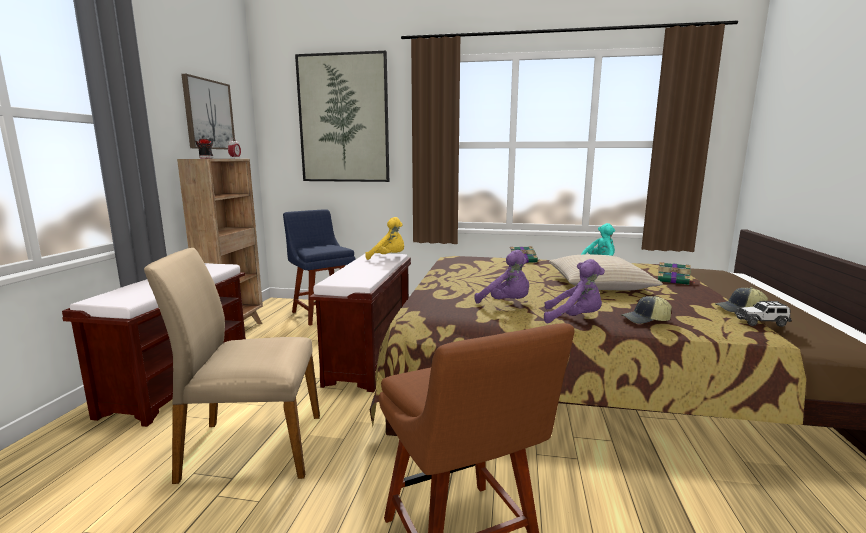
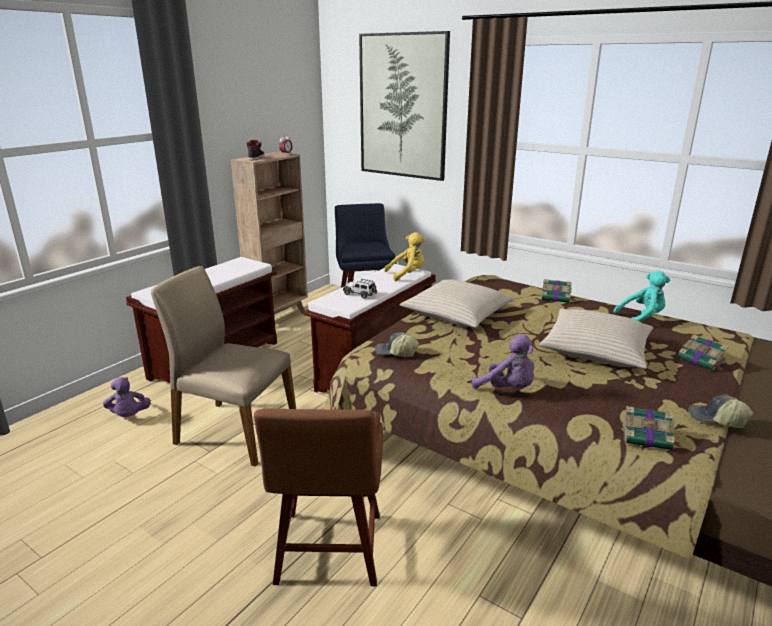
camera: 25 degrees right, 10 degrees up
(208, 114) = (267, 108): picture -> none
(389, 257) = (407, 274): yellow plush toy -> yellow plush toy turned 60 degrees counterclockwise
(461, 278) = (457, 314): none -> beige pillow
(506, 303) = (464, 356): purple plush toy -> purple plush toy (129, 416)
(646, 320) = (580, 407): cap -> cap (396, 353)
(719, 329) = (648, 437): none -> book
(761, 322) = (715, 441): toy car -> toy car (360, 294)

